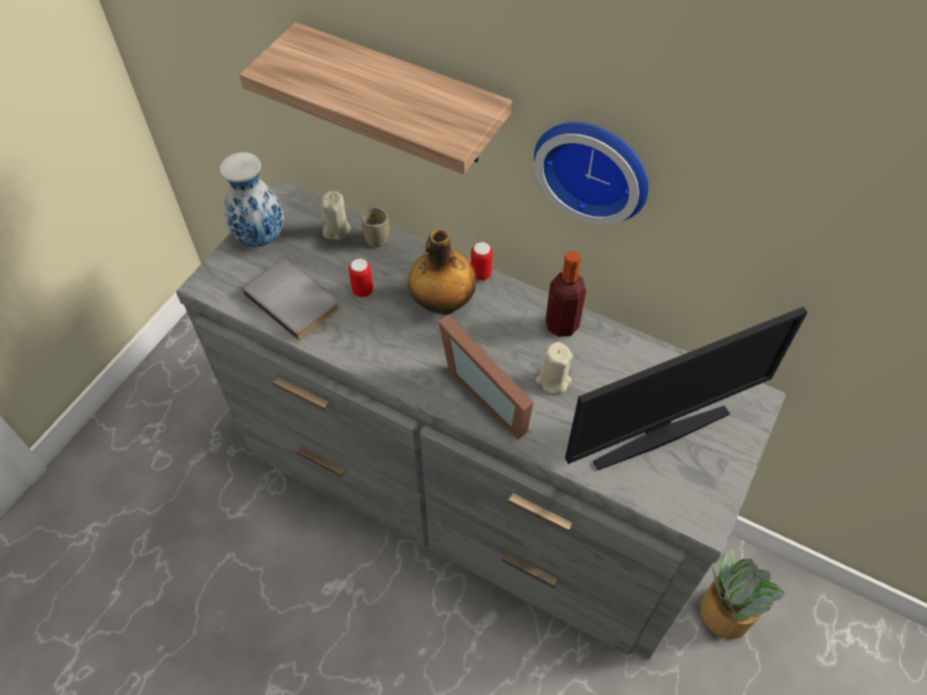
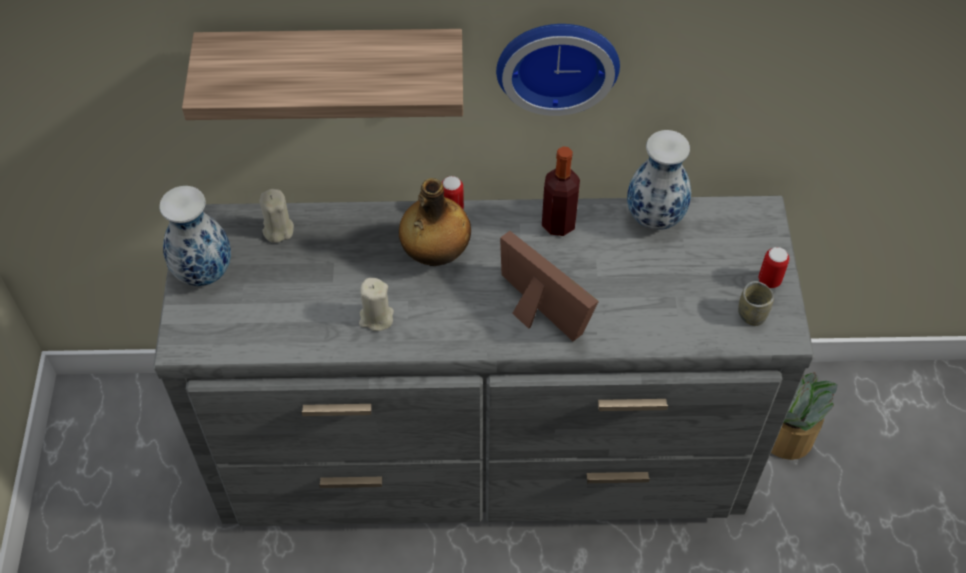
camera: 30 degrees left, 0 degrees up
(295, 299) = (287, 317): grey book -> none
(363, 290) = (349, 277): can -> can (769, 280)
(377, 238) = (326, 220): cup -> cup (751, 314)
(491, 391) = (536, 314): picture frame -> picture frame turned 150 degrees counterclockwise
(553, 380) = (584, 278): beige candle -> beige candle (376, 318)
(651, 359) = (656, 218): none -> vase
(659, 433) = (703, 280): monitor -> none

